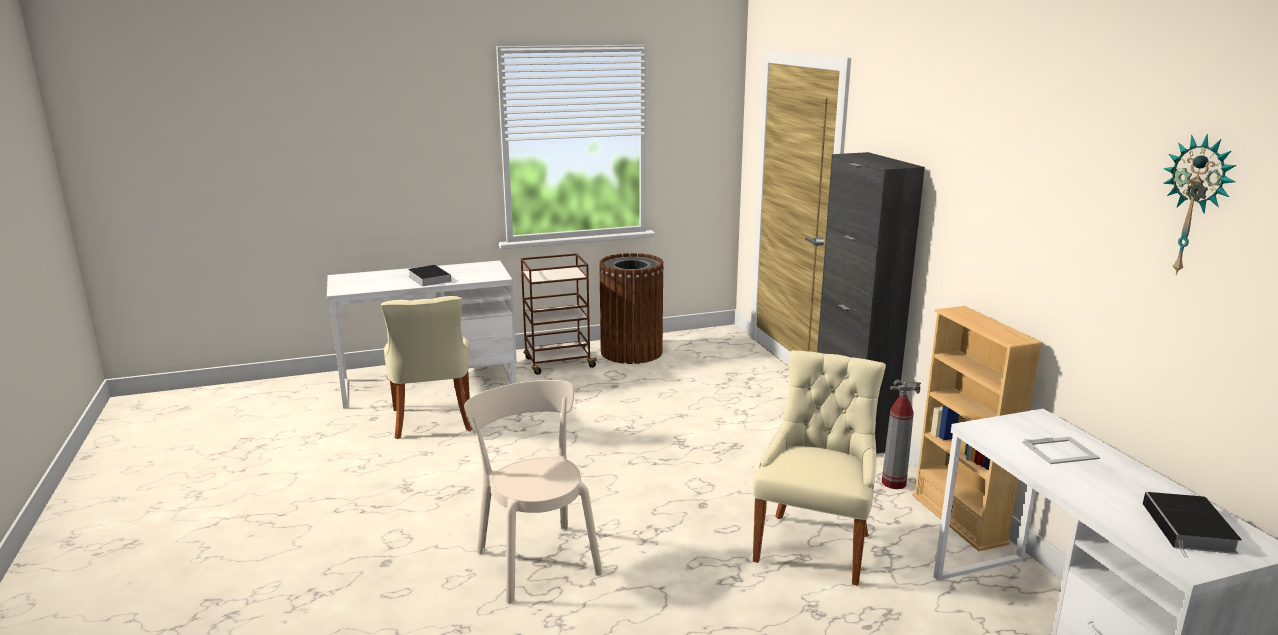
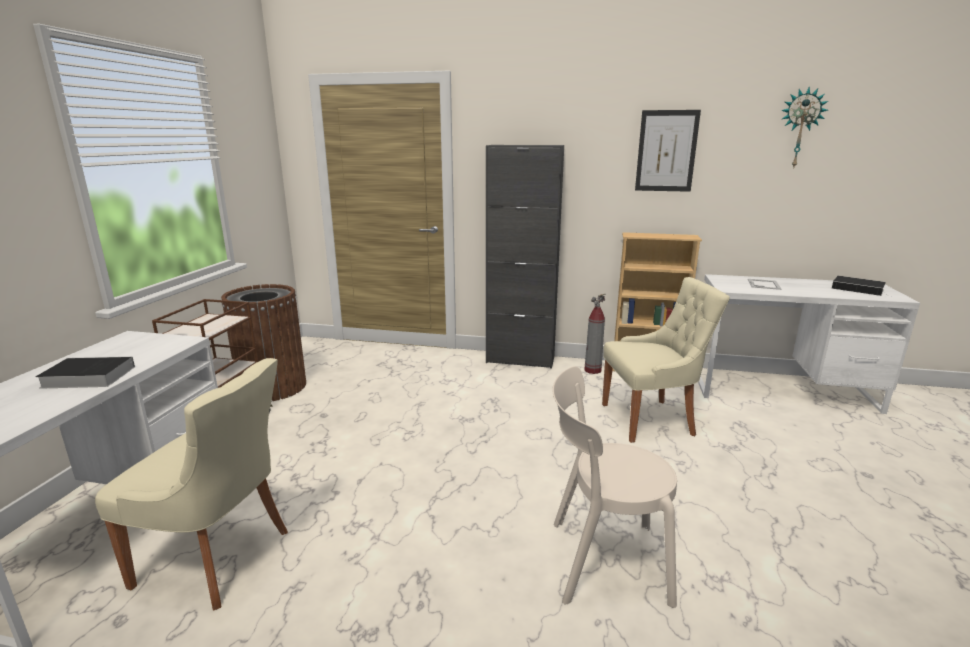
camera: 60 degrees left, 0 degrees up
(814, 545) = (651, 419): beige chair -> beige chair turned 120 degrees clockwise
(1023, 201) = (666, 151): none -> picture

